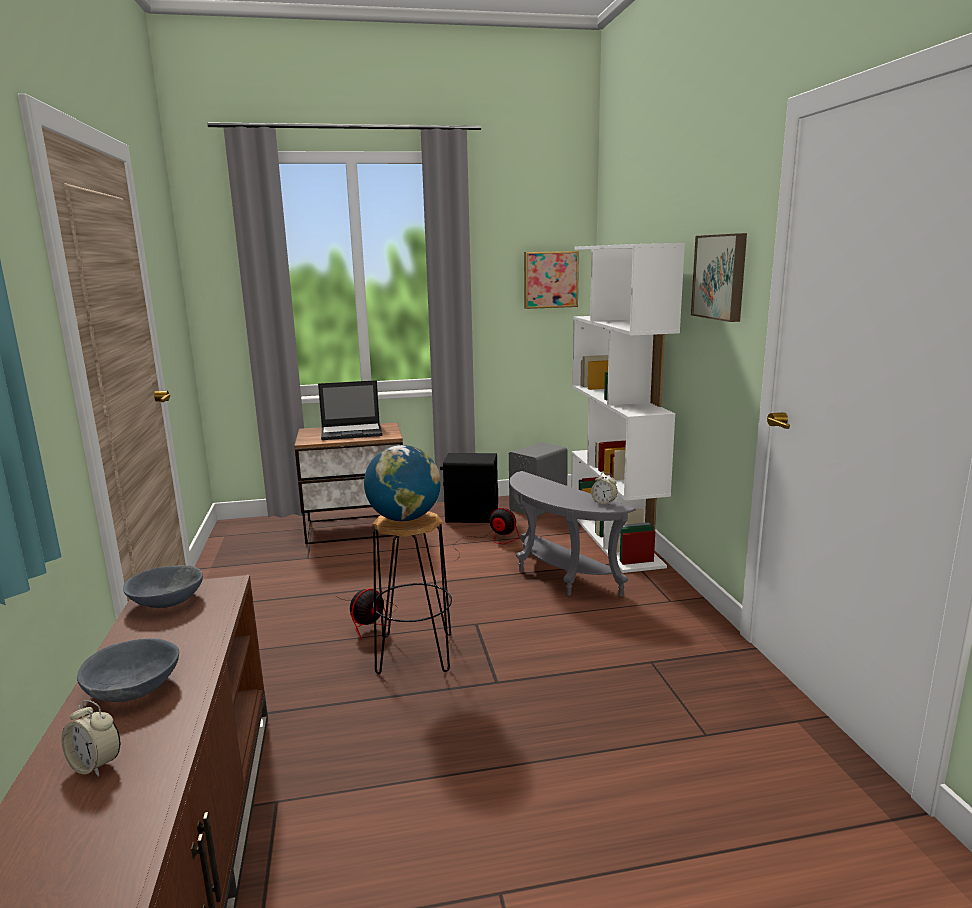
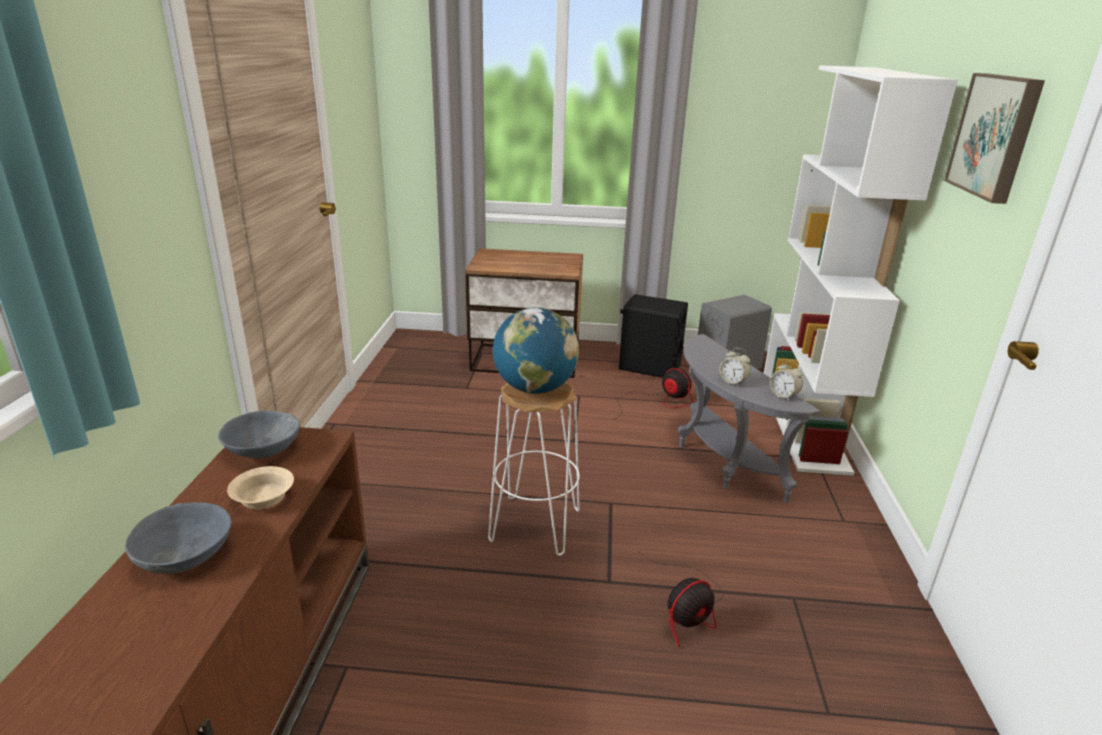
camera: 15 degrees right, 10 degrees up
(96, 765) = (110, 646): alarm clock -> alarm clock (732, 382)
(187, 635) = (262, 498): none -> beige bowl
(352, 432) = (530, 260): laptop -> none
(370, 620) = (503, 474): fan -> fan (687, 609)
(415, 653) = (536, 525): black stool -> white stool
(550, 279) = (787, 102): picture -> none

